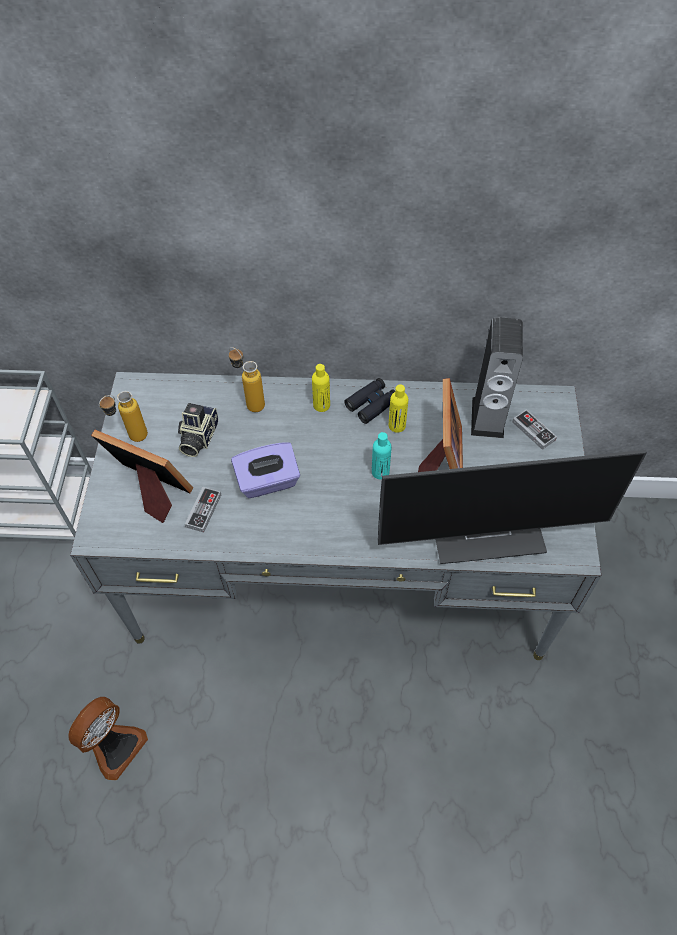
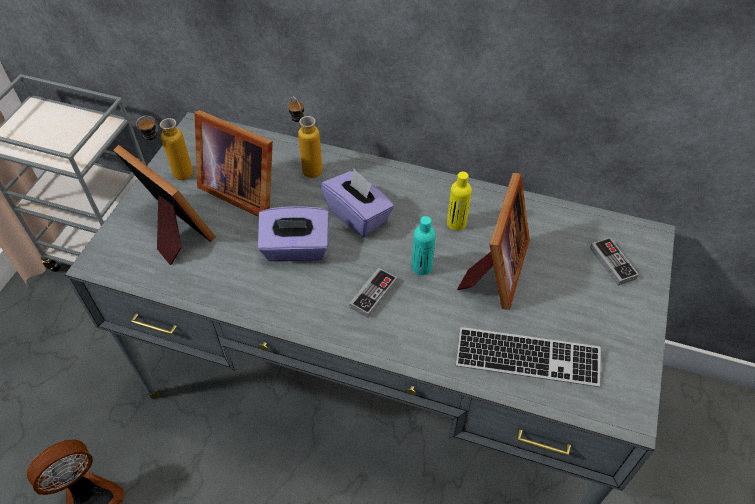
camera: 15 degrees right, 5 degrees down
(197, 437) = (241, 189): camera -> picture frame
(203, 511) = (217, 262): game controller -> game controller (373, 294)
(310, 437) = (358, 215): none -> purple tissue box
(321, 405) = (381, 185): yellow bottle -> none
(372, 404) = (436, 196): black binoculars -> none
(487, 417) = (562, 237): speaker -> none
(488, 529) = (527, 359): monitor -> keyboard

